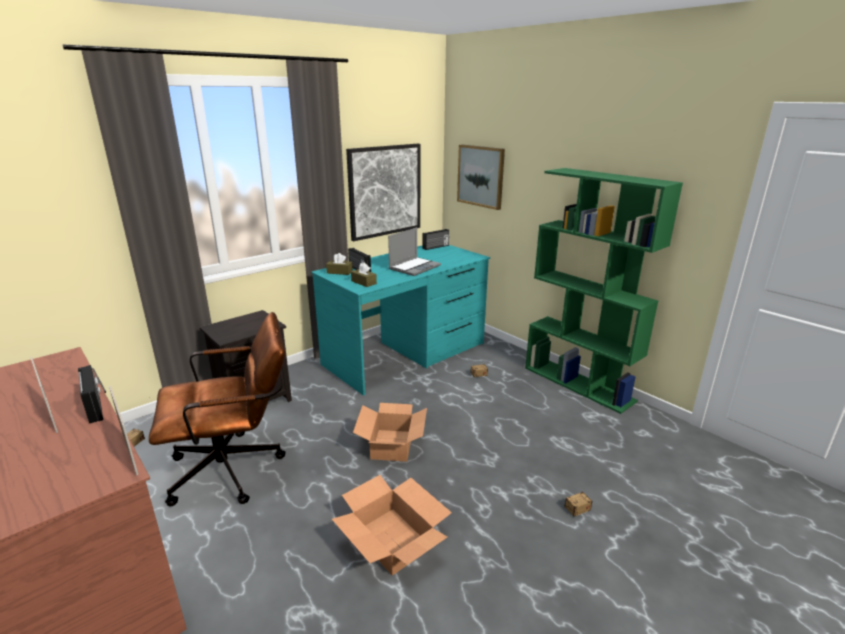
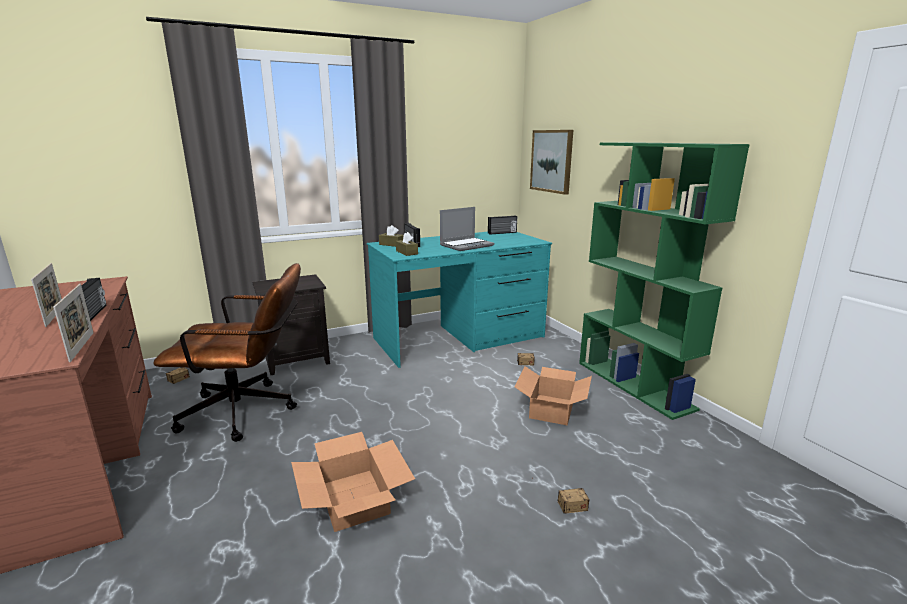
camera: 15 degrees right, 5 degrees down
(385, 191) = (453, 174): picture -> none
(392, 445) = (402, 413): cardboard box -> cardboard box (552, 409)

